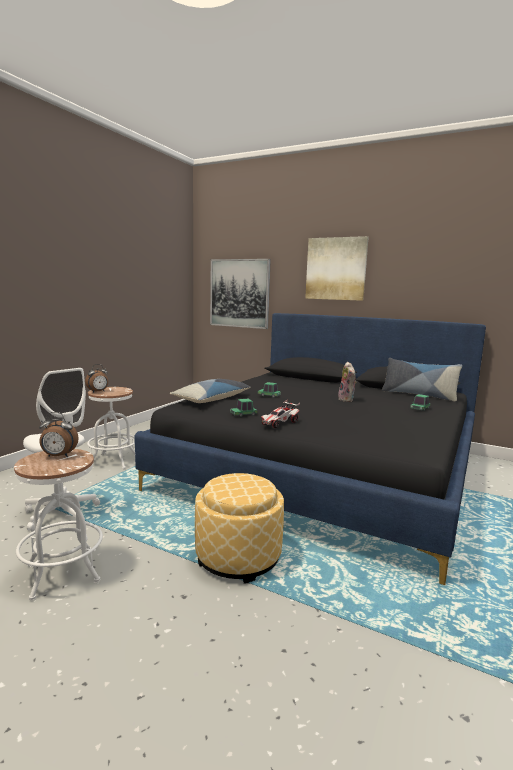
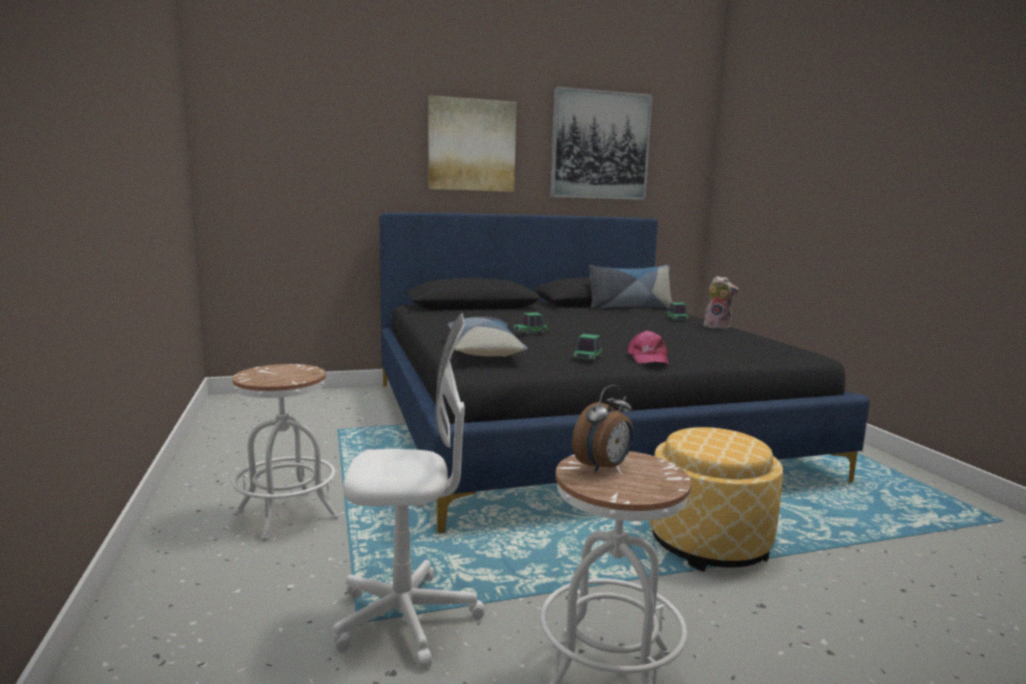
camera: 45 degrees left, 0 degrees up
(98, 392) = (265, 380): alarm clock -> none
(239, 293) = (302, 180): picture -> picture (600, 145)
(279, 423) = (647, 358): toy car -> pink cap
(347, 400) = (603, 322): plush toy -> plush toy (718, 327)

